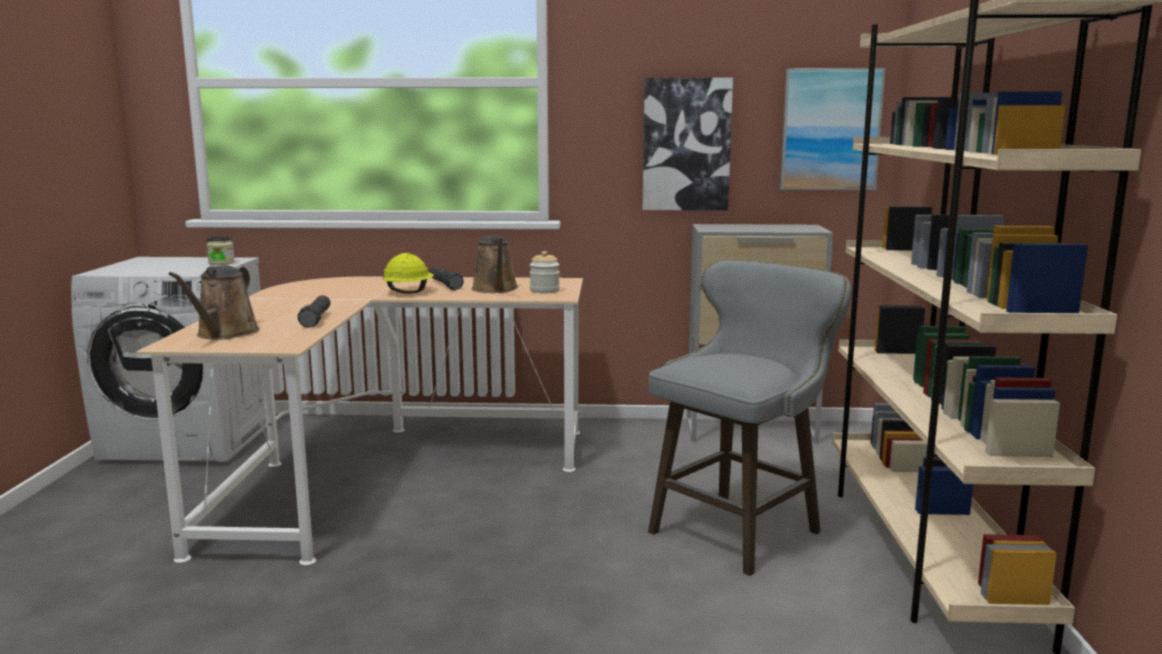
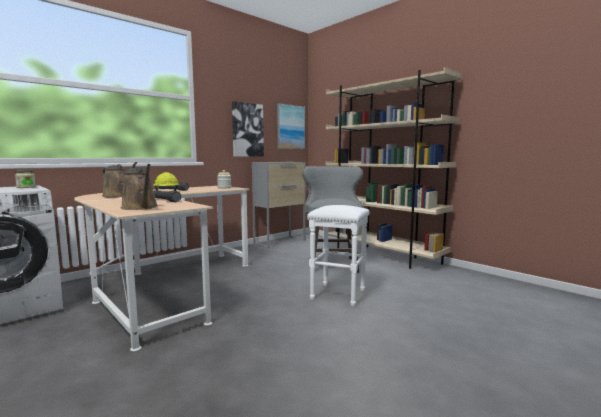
camera: 45 degrees left, 5 degrees down
(495, 289) = (202, 189): brown watering can -> brown watering can (118, 196)
(592, 607) = (339, 294): none -> white stool

